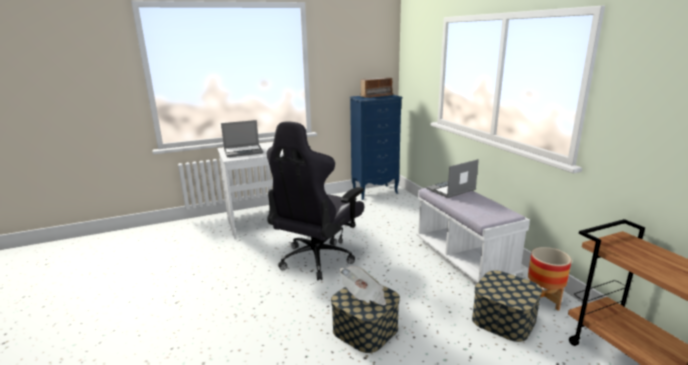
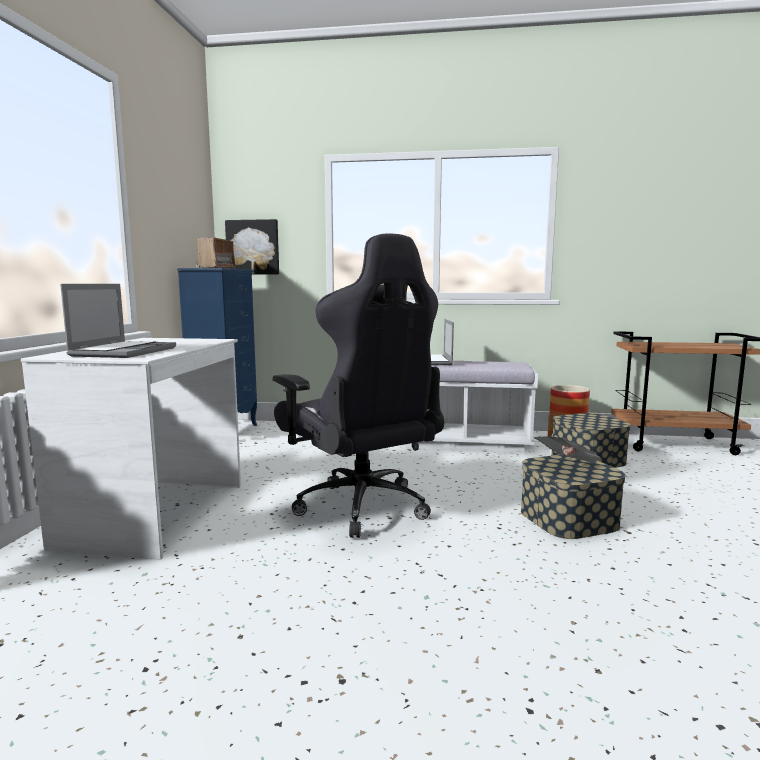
camera: 60 degrees left, 10 degrees down
(411, 80) = (253, 247): none -> picture

